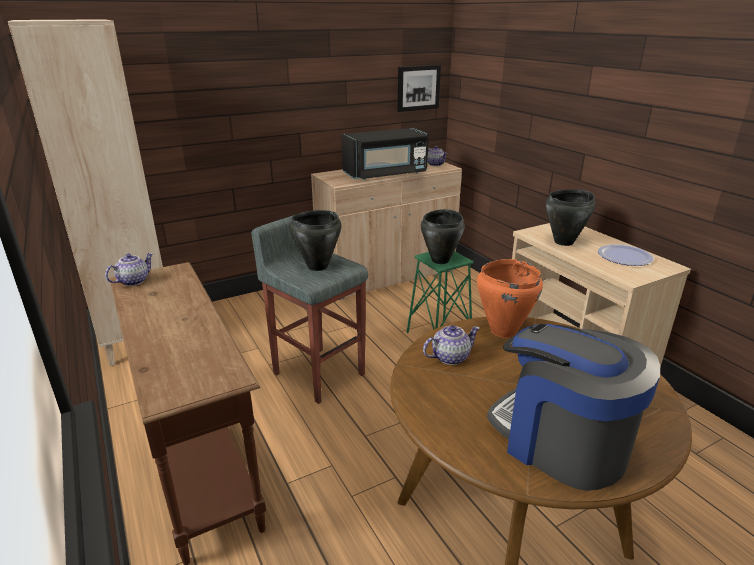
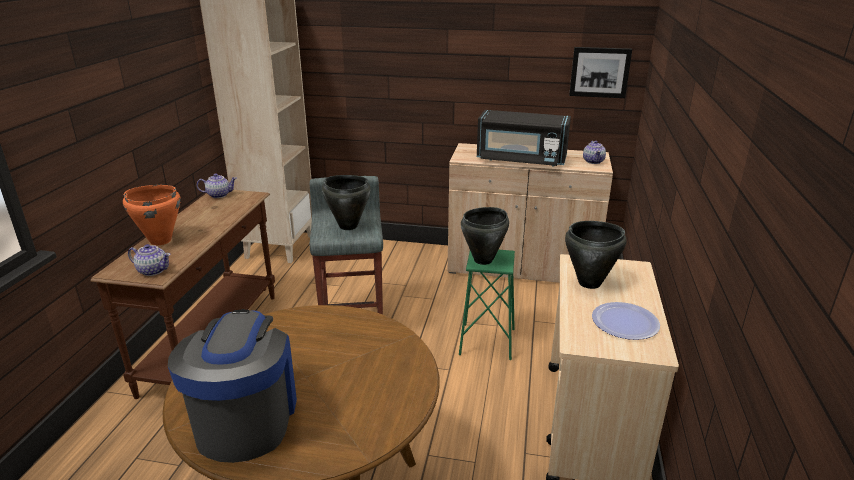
camera: 40 degrees right, 0 degrees up
(449, 357) = (296, 328): teapot -> teapot (153, 270)
(502, 331) = (369, 330): orange cooking pot -> orange cooking pot (160, 240)

